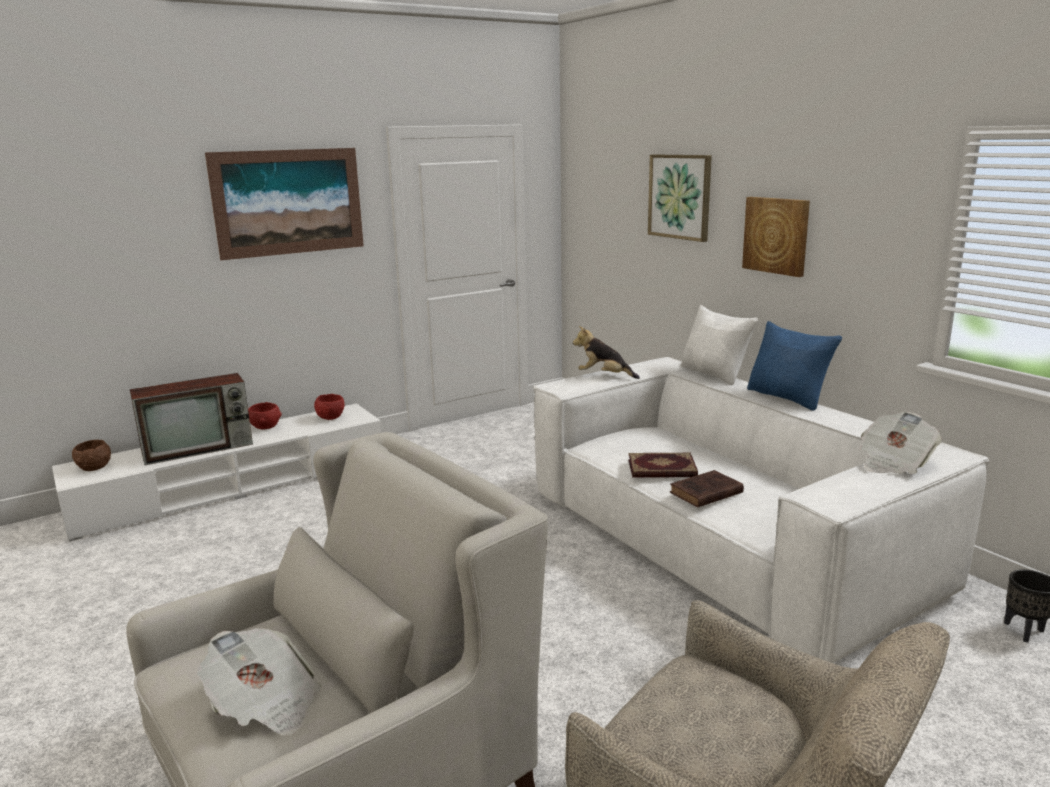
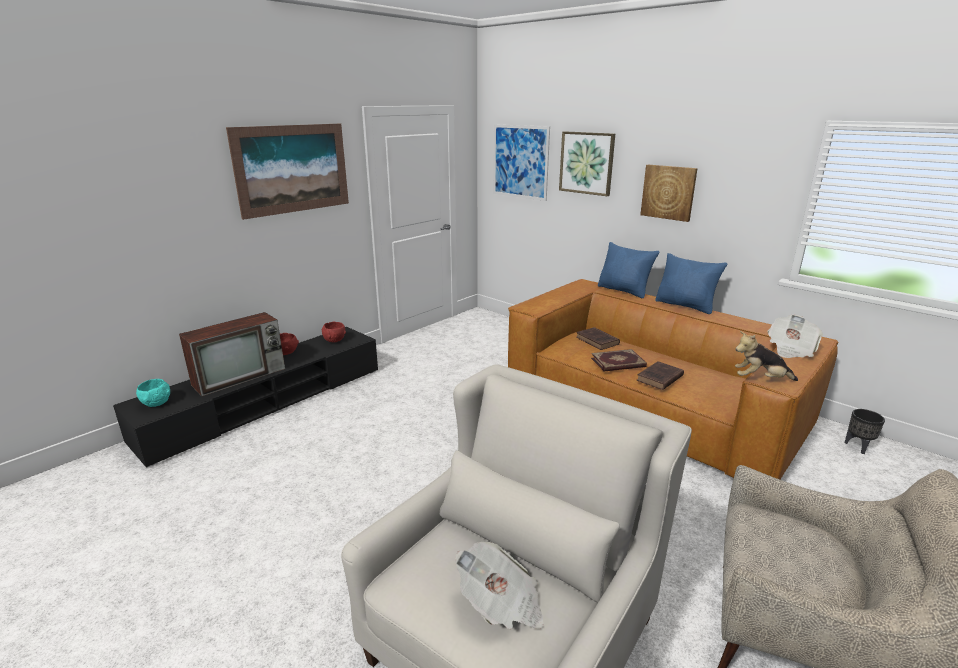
camera: 15 degrees left, 5 degrees up
(95, 468) = (156, 403): brown bowl -> turquoise bowl
(234, 487) = (267, 403): white tv stand -> black tv stand
(604, 376) = (551, 296): plush toy -> plush toy (760, 379)
(606, 197) = (520, 162): none -> picture
(655, 440) = (598, 341): none -> brown book
(714, 374) = (624, 291): white pillow -> blue pillow
(722, 540) = (650, 406): white sofa -> brown sofa

